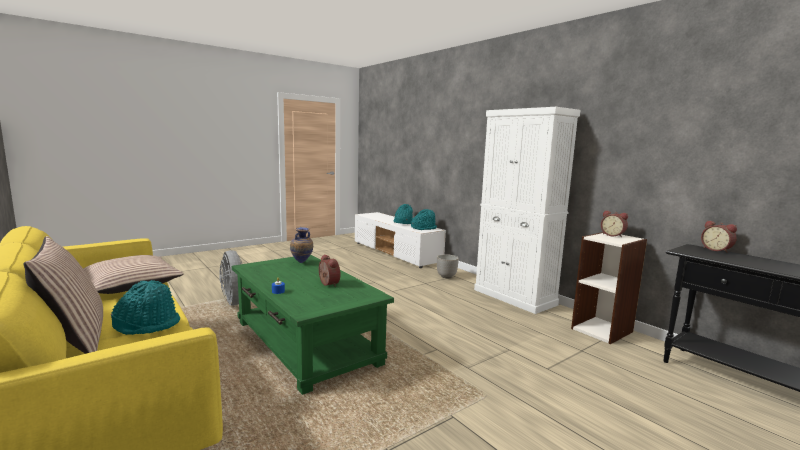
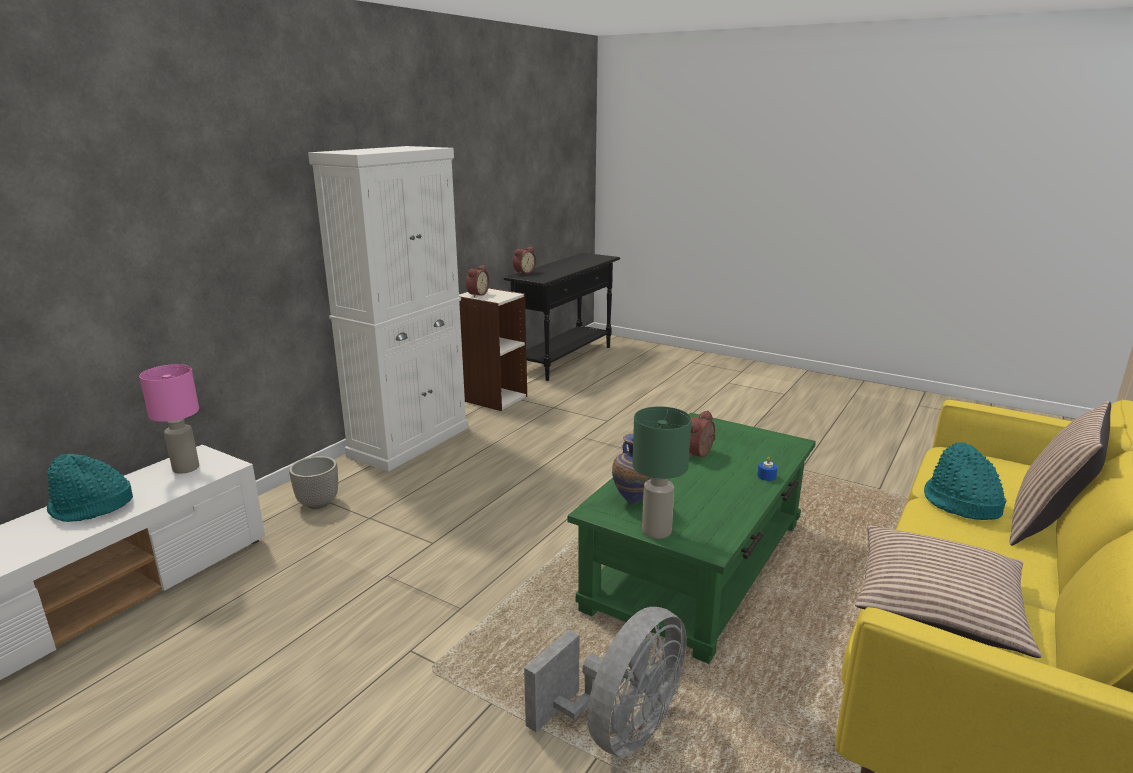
camera: 110 degrees left, 10 degrees up
(273, 262) = (657, 531): none -> green table lamp
(424, 228) = (185, 468): turquoise hat -> pink table lamp

